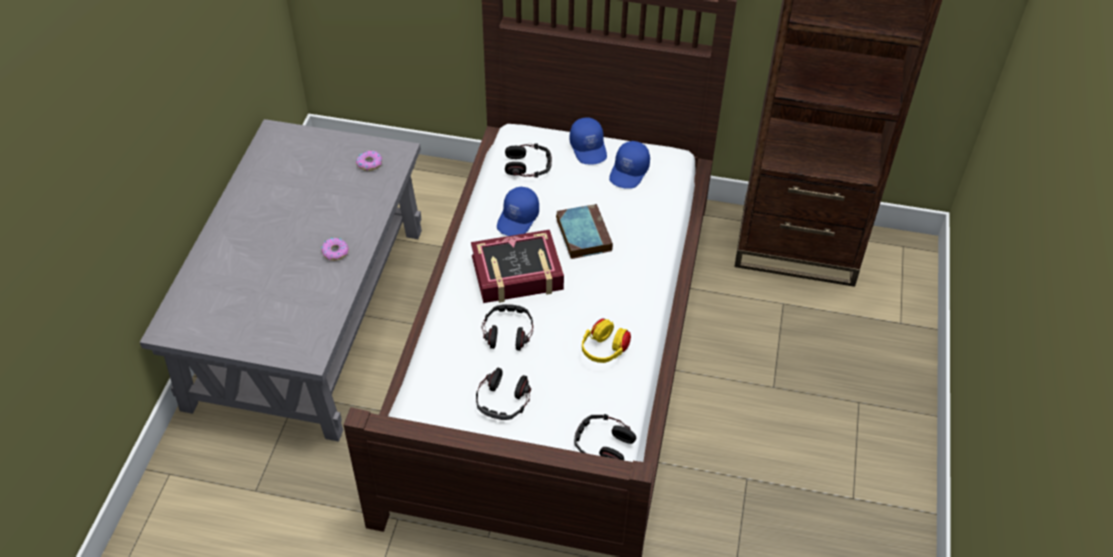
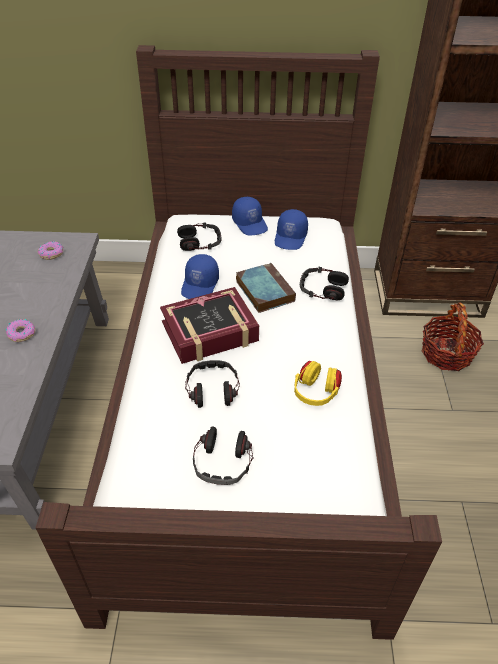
camera: 10 degrees left, 5 degrees down
(603, 444) = (345, 495): headphones -> headphones (322, 289)
(792, 324) = (446, 354): none -> basket

